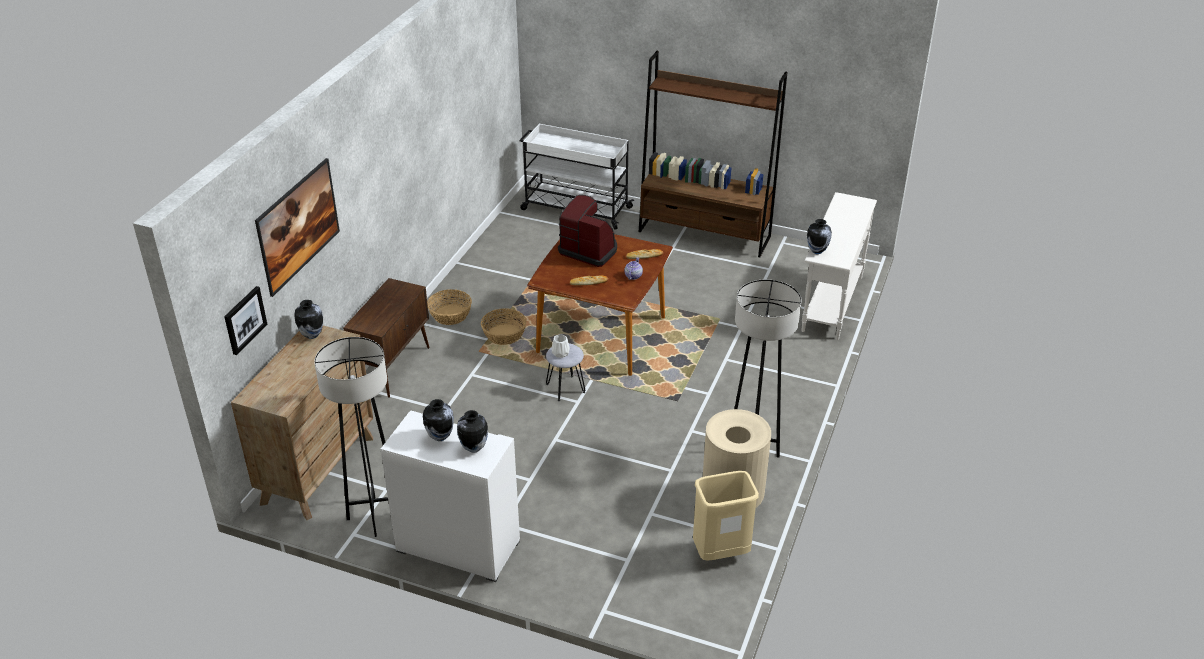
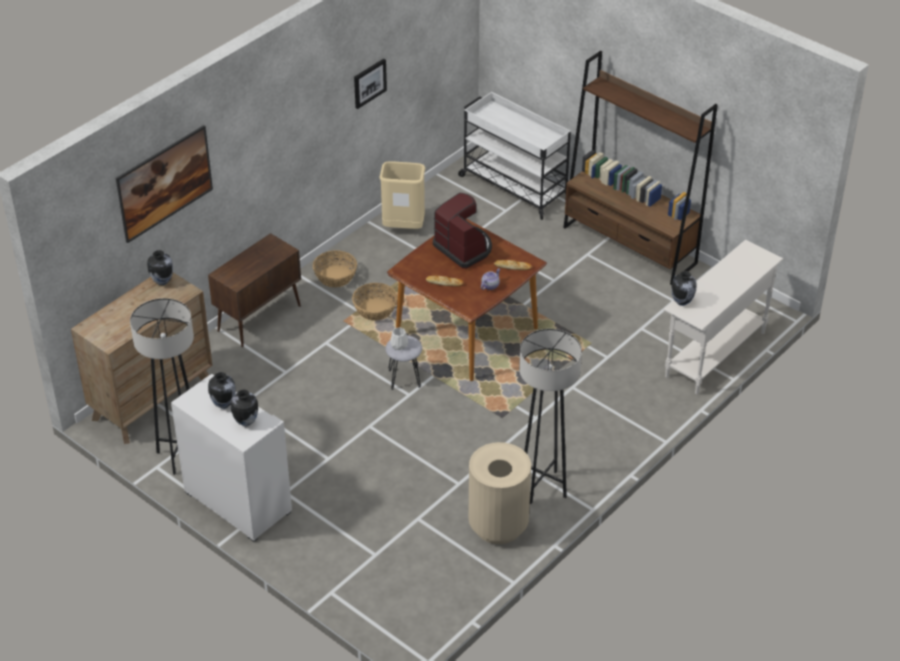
camera: 20 degrees right, 5 degrees up
(244, 320) = (95, 260): picture -> picture (369, 83)
(721, 553) = (460, 571): beige trash can -> beige trash can (403, 227)

